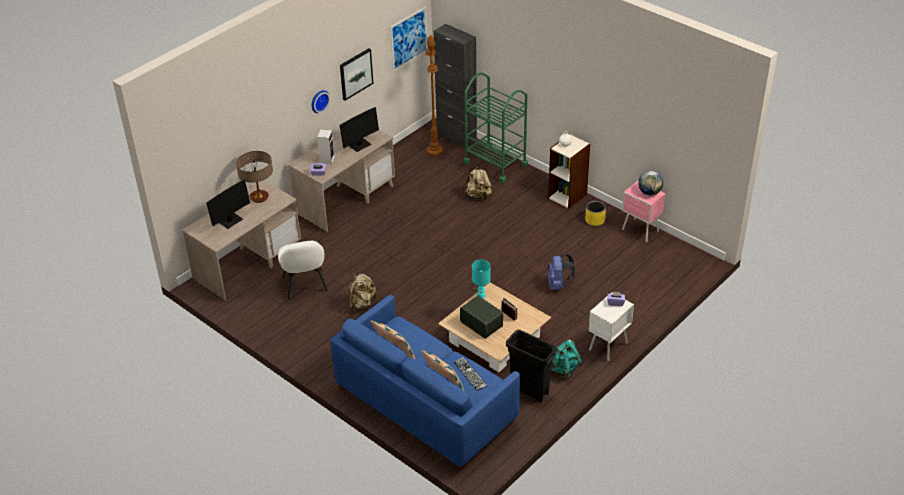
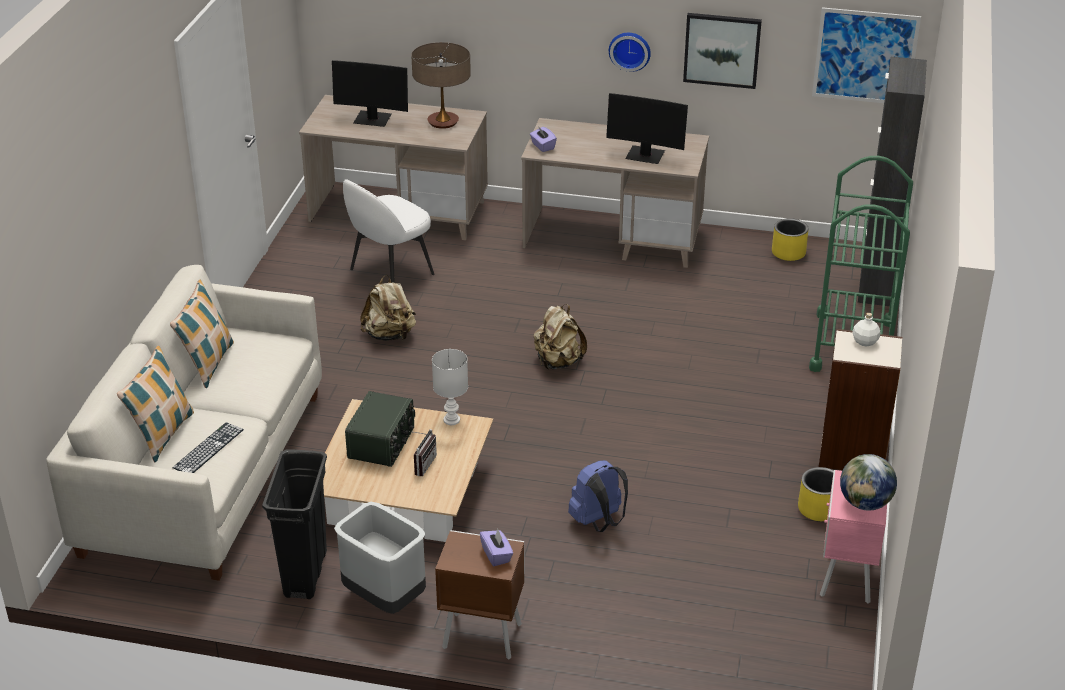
camera: 60 degrees right, 5 degrees down
(327, 159) = (582, 142): speaker -> none
(409, 151) = (788, 253): none -> yellow planter
(425, 406) = (204, 473): blue sofa -> white sofa
(434, 151) = (816, 275): brown floor lamp -> none
(478, 196) = (749, 356): beige backpack -> beige backpack (558, 362)
(481, 295) = (452, 419): turquoise table lamp -> white table lamp
(563, 369) = (383, 598): turquoise backpack -> grey trash can
(607, 347) = (480, 635): white nightstand -> brown nightstand

